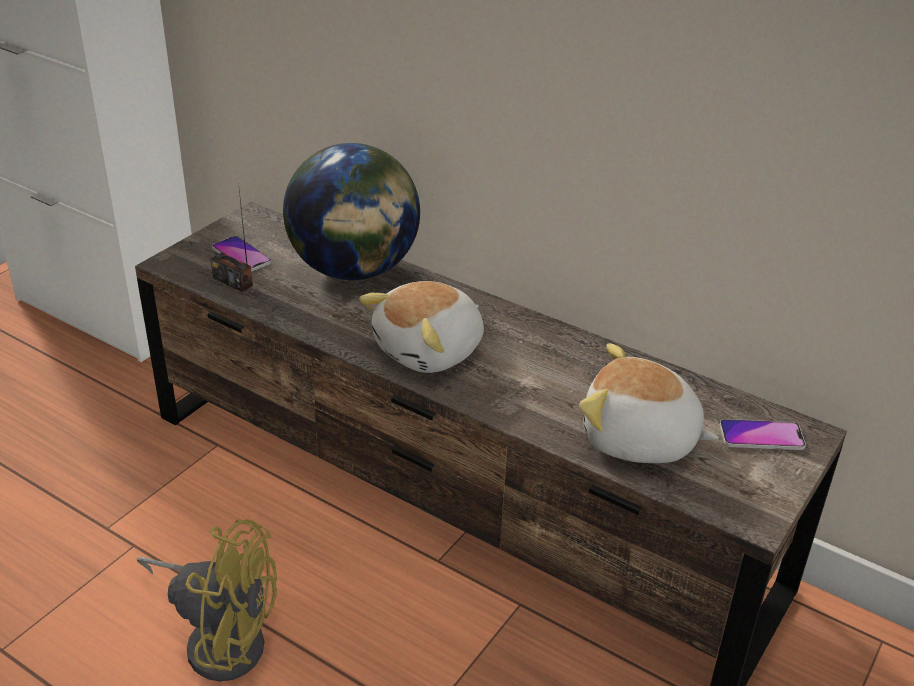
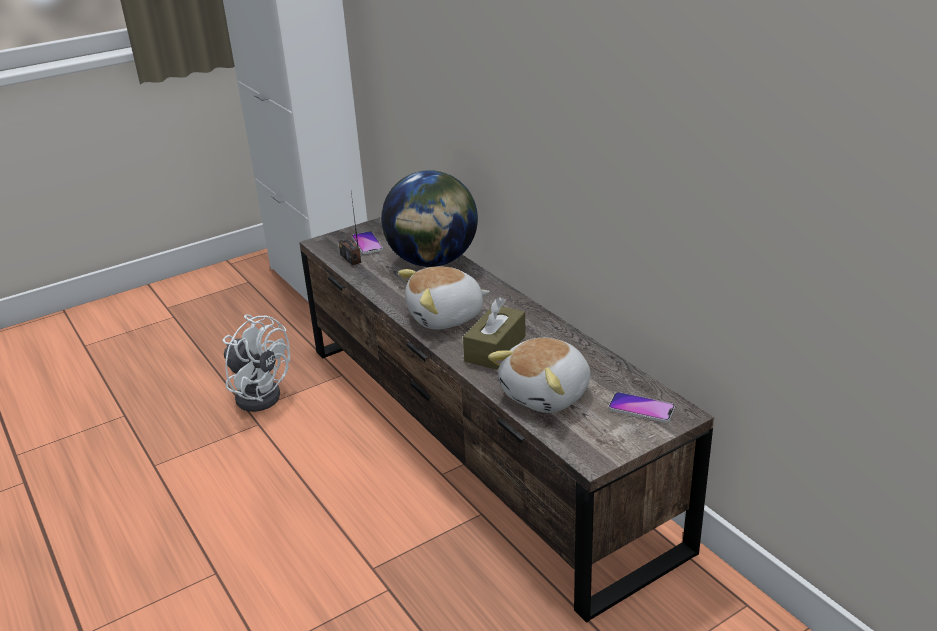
camera: 25 degrees right, 5 degrees down
(107, 497) = (259, 393): none -> white fan
(221, 638) = (278, 488): yellow fan -> none
(527, 386) = (495, 348): none -> brown tissue box
(639, 440) = (547, 394): plush toy -> plush toy turned 90 degrees counterclockwise

